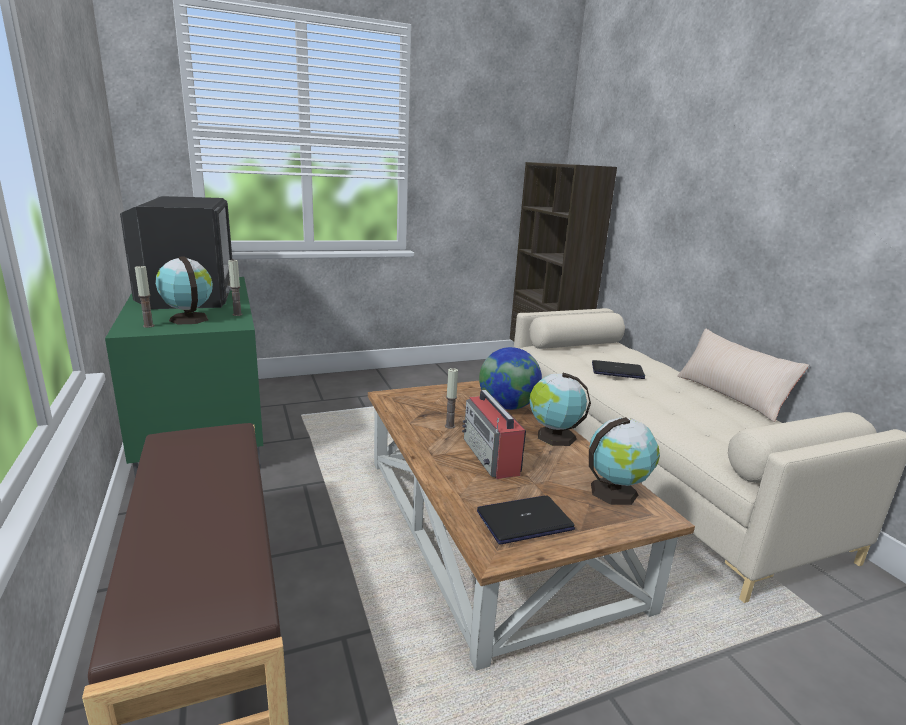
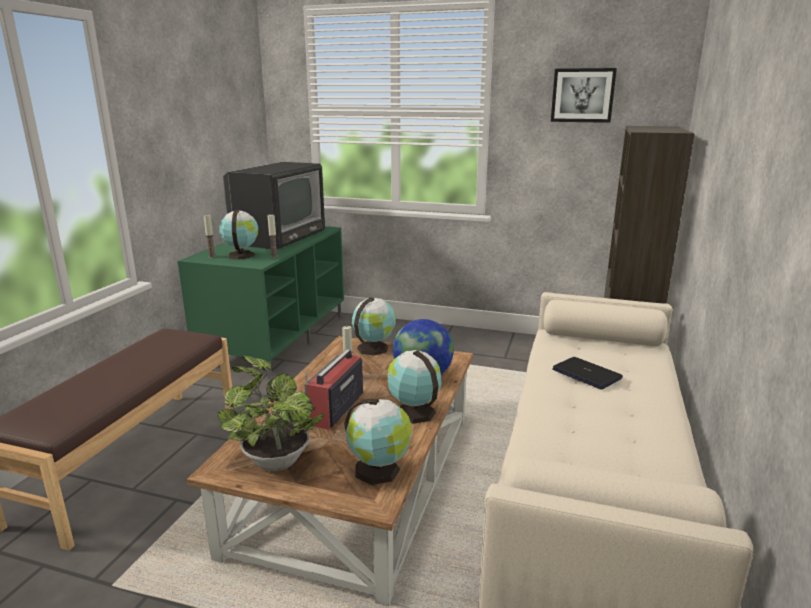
camera: 40 degrees right, 0 degrees up
(423, 394) = (374, 348): none -> globe
(490, 132) = (582, 95): none -> picture
(524, 520) = (274, 459): laptop -> potted plant
(730, 395) = (685, 437): beige pillow -> none

